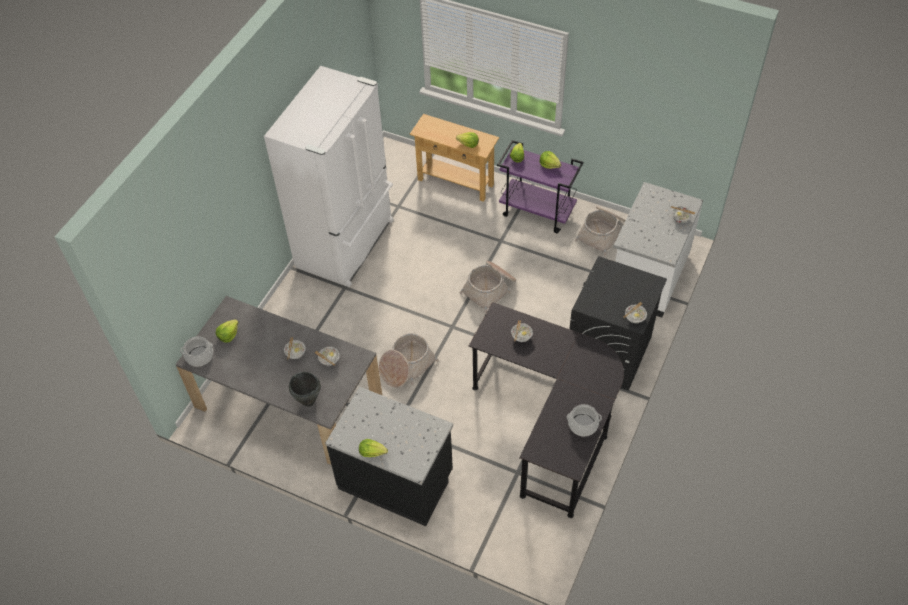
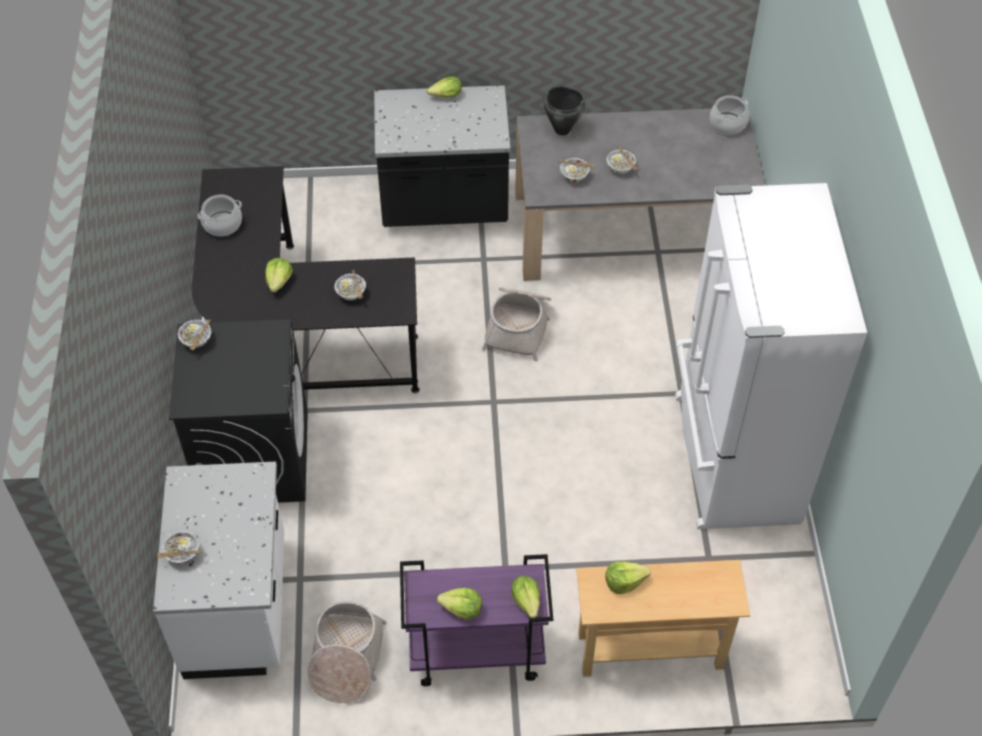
camera: 150 degrees right, 0 degrees up
(228, 335) = (718, 156): lettuce -> lettuce (279, 281)
(490, 289) = (474, 479): basket -> none

